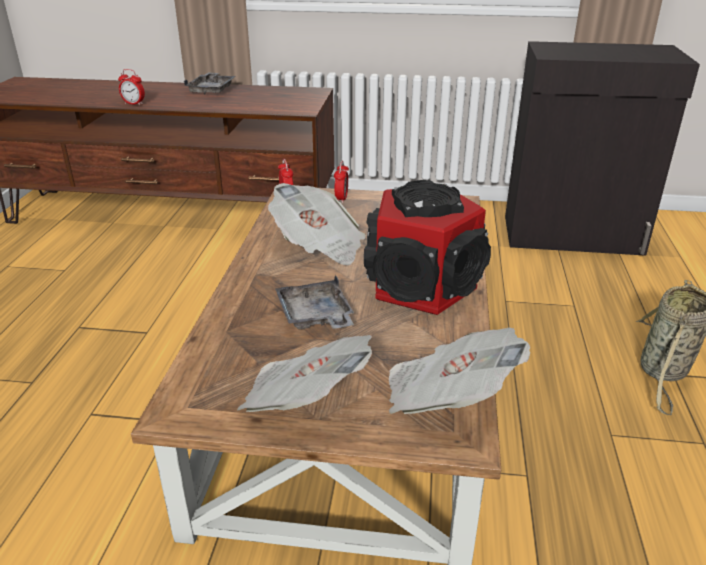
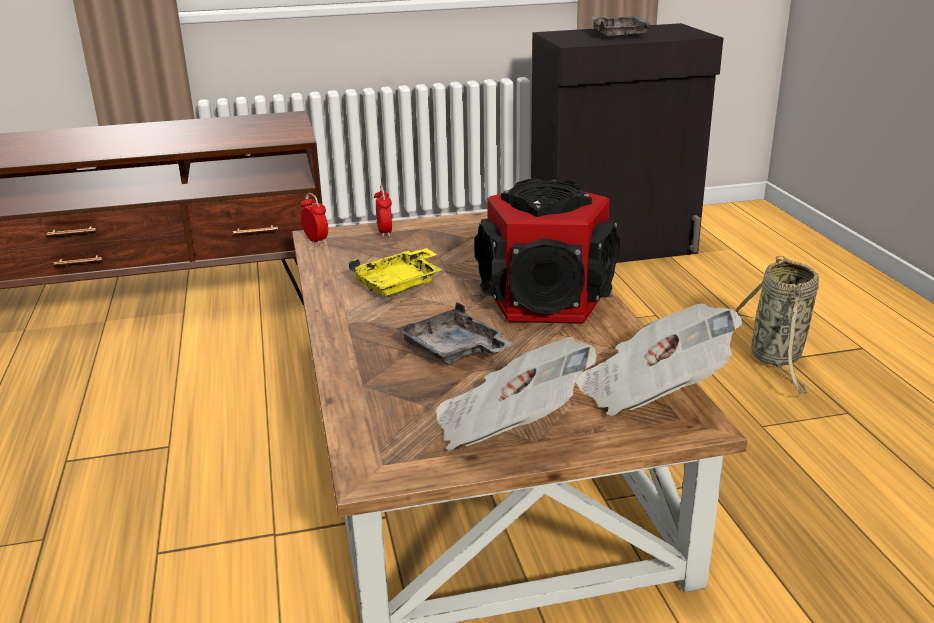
camera: 20 degrees left, 5 degrees down
(134, 104) = (56, 157): alarm clock -> none
(212, 90) = (150, 129): grey tray -> grey tray (618, 34)
(319, 246) = (399, 283): newspaper -> yellow tray

